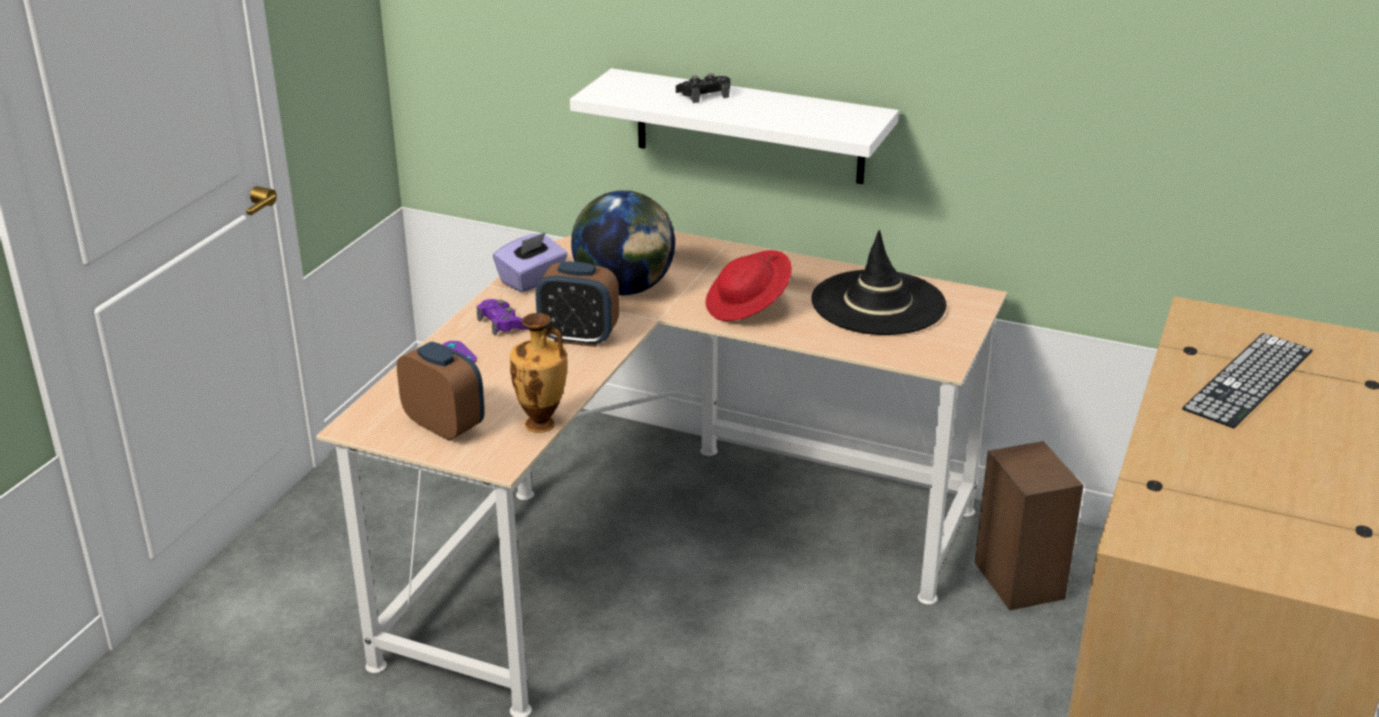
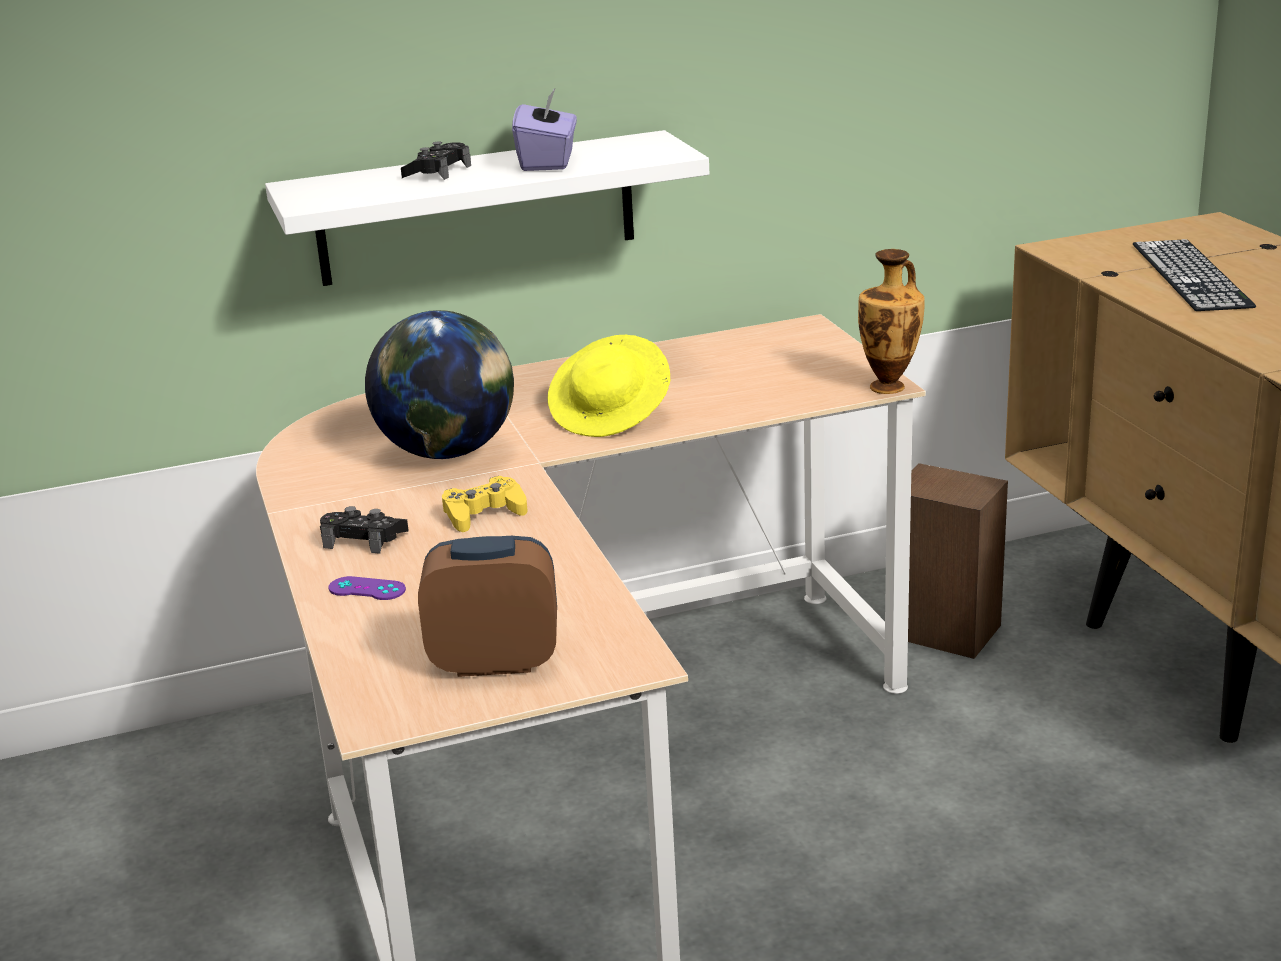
camera: 40 degrees left, 5 degrees down
(502, 323) = (364, 539): purple game controller -> black game controller
(532, 280) = (317, 487): purple tissue box -> purple tissue box (548, 162)
(542, 425) = (609, 606): vase -> vase (890, 387)
(579, 337) = (484, 513): alarm clock -> yellow game controller
(748, 307) = (611, 415): red hat -> yellow hat
(878, 304) = (731, 364): black hat -> none

